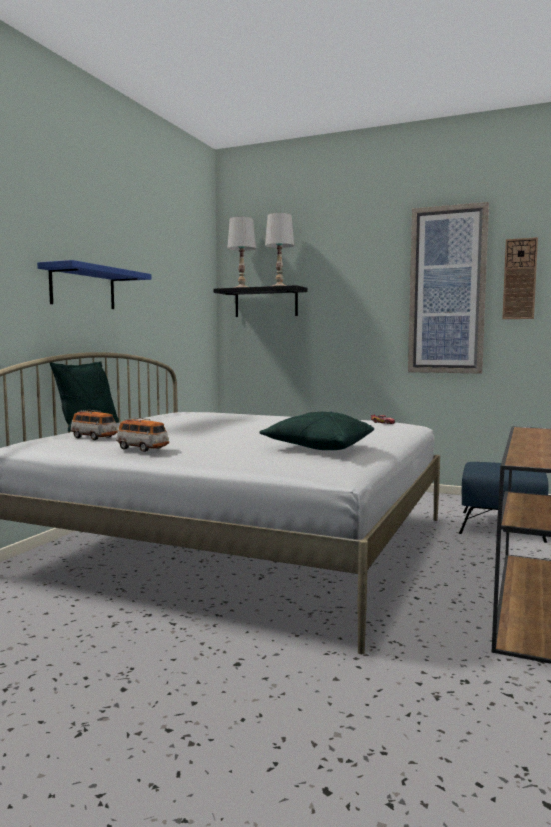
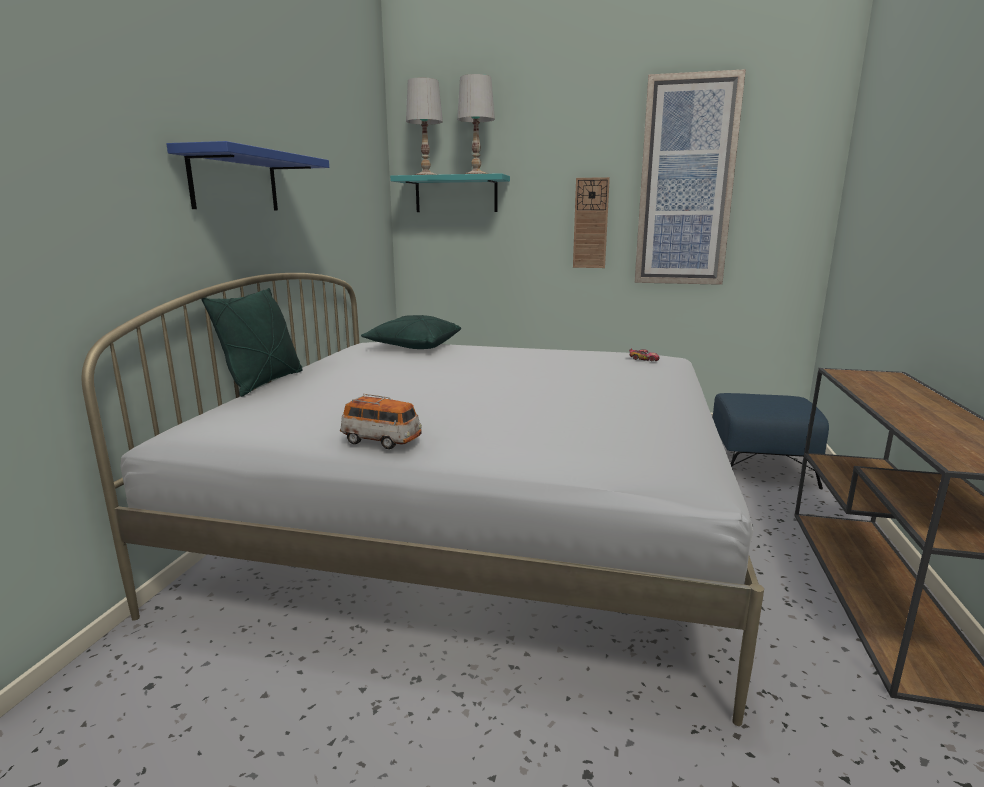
camera: 10 degrees left, 10 degrees up
(94, 437) = (291, 414): toy car -> none
(266, 302) = (456, 194): black shelf -> turquoise shelf
(318, 448) = (624, 423): green pillow -> green pillow (413, 346)
(519, 279) = (774, 170): wall clock -> wall clock (590, 223)

